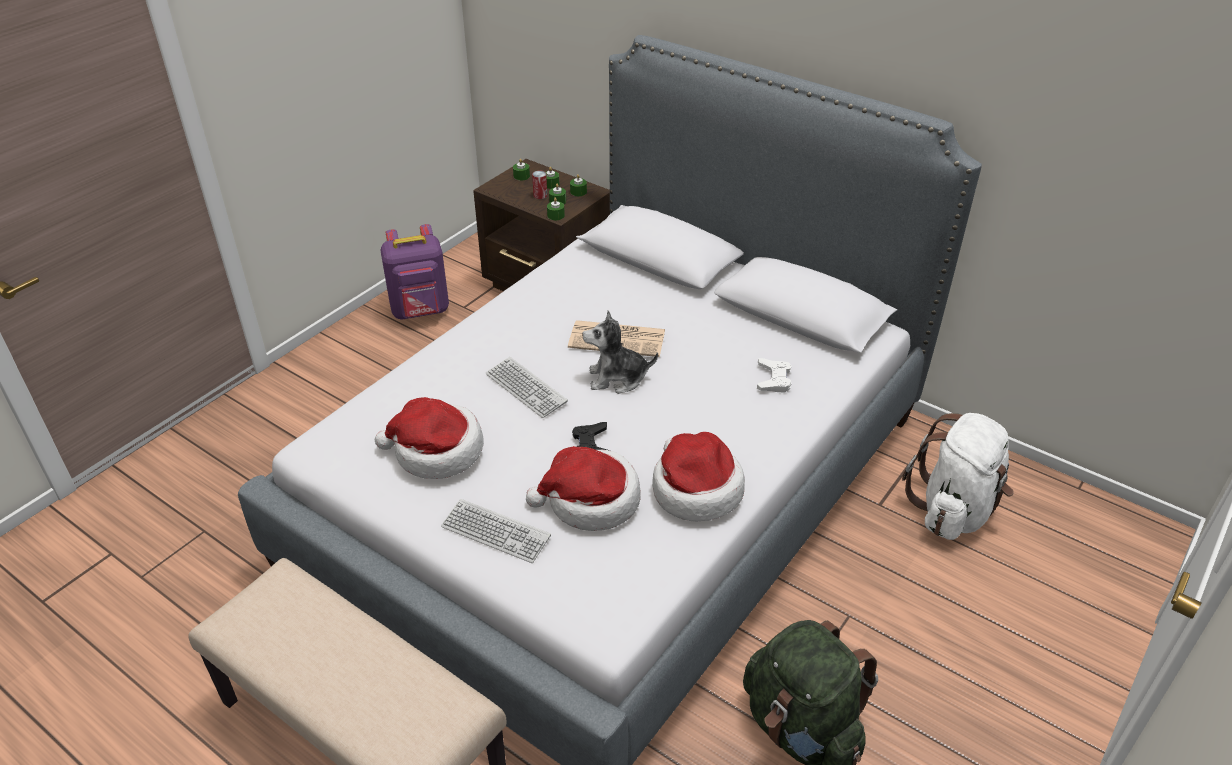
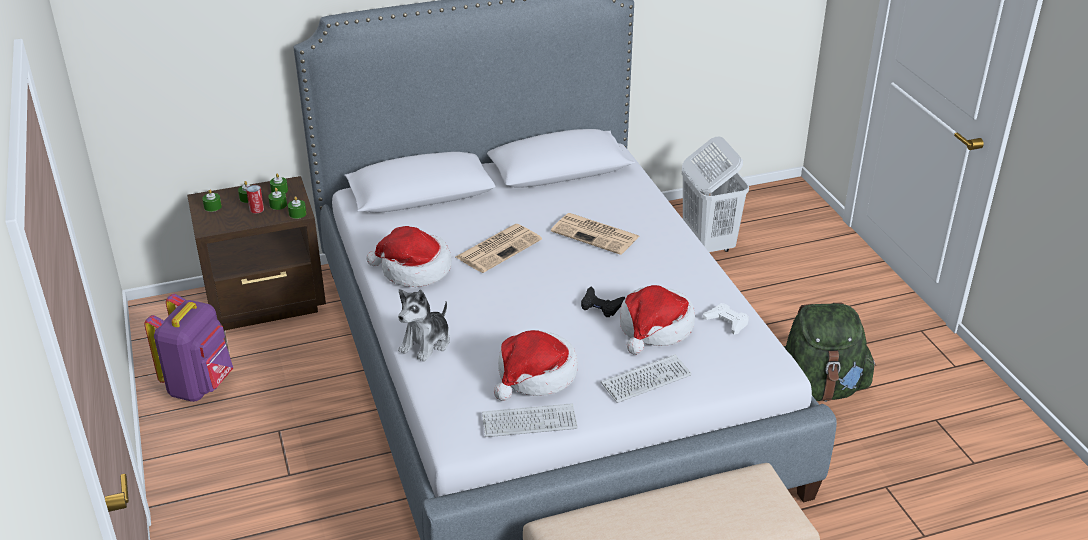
camera: 55 degrees left, 5 degrees down
(526, 388) = (508, 309): keyboard -> keyboard (529, 422)
(617, 378) = (542, 267): plush toy -> plush toy (426, 343)
(695, 490) = (686, 283): hat -> hat (414, 270)
(711, 388) = (596, 234): none -> newspaper
(773, 379) = (614, 208): white game controller -> white game controller (726, 322)
(954, 510) = (707, 244): white backpack -> white laundry basket

